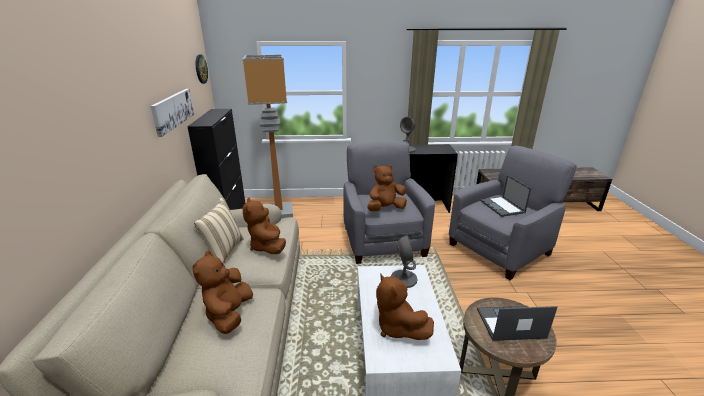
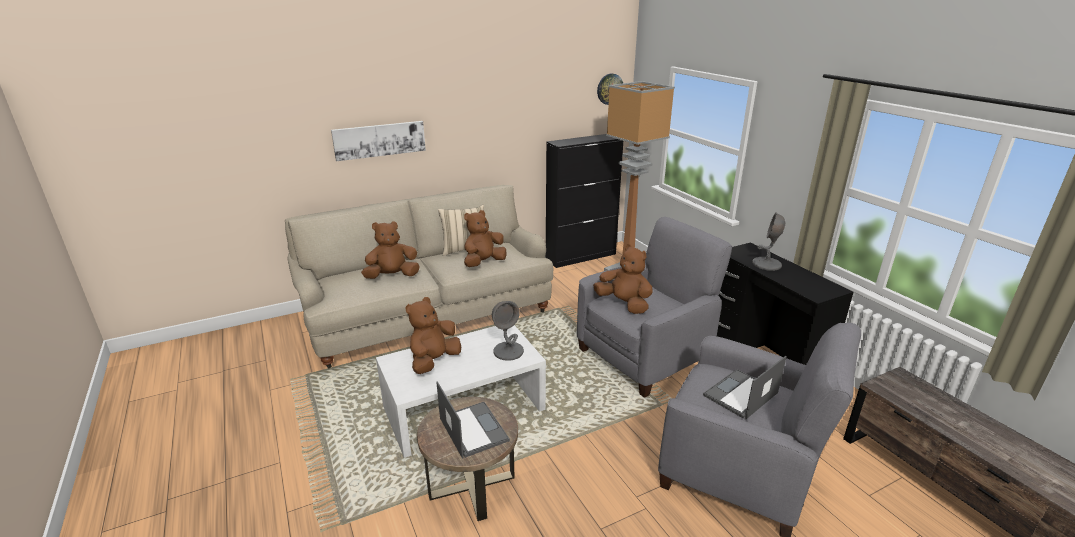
camera: 65 degrees right, 0 degrees up
(172, 110) = (529, 122): picture -> picture (379, 140)

